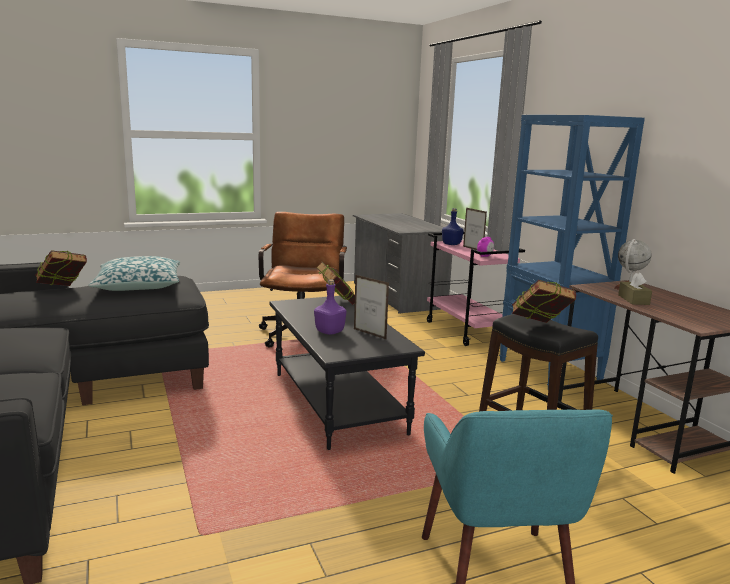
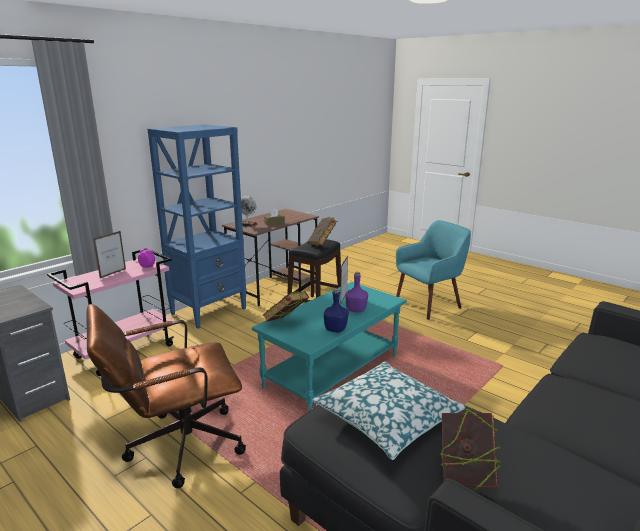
camera: 115 degrees left, 5 degrees up
(335, 402) = (333, 372): black coffee table -> turquoise coffee table
(452, 244) = (89, 284): blue bottle -> blue bottle (335, 329)

